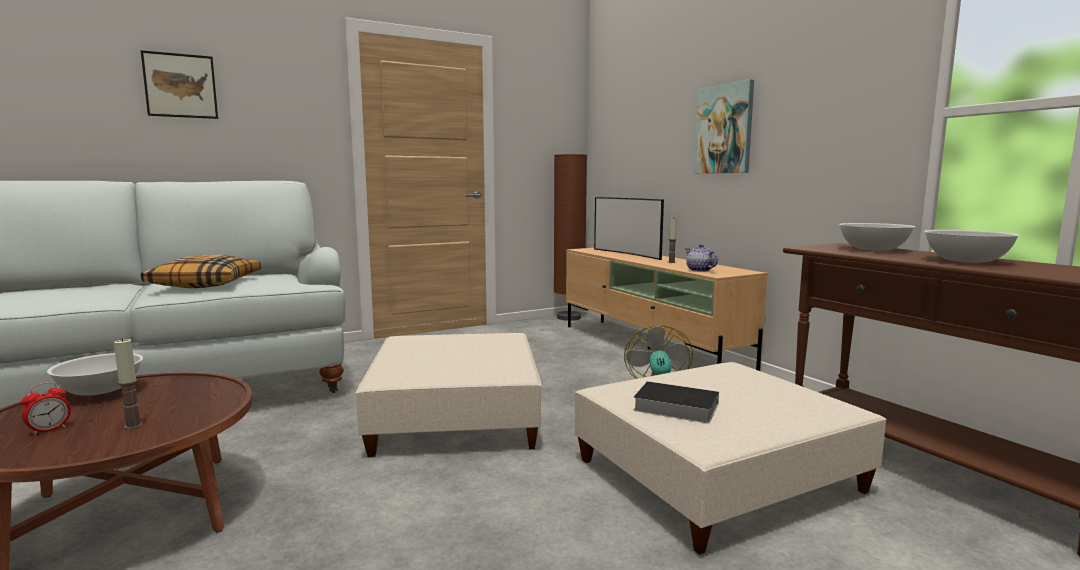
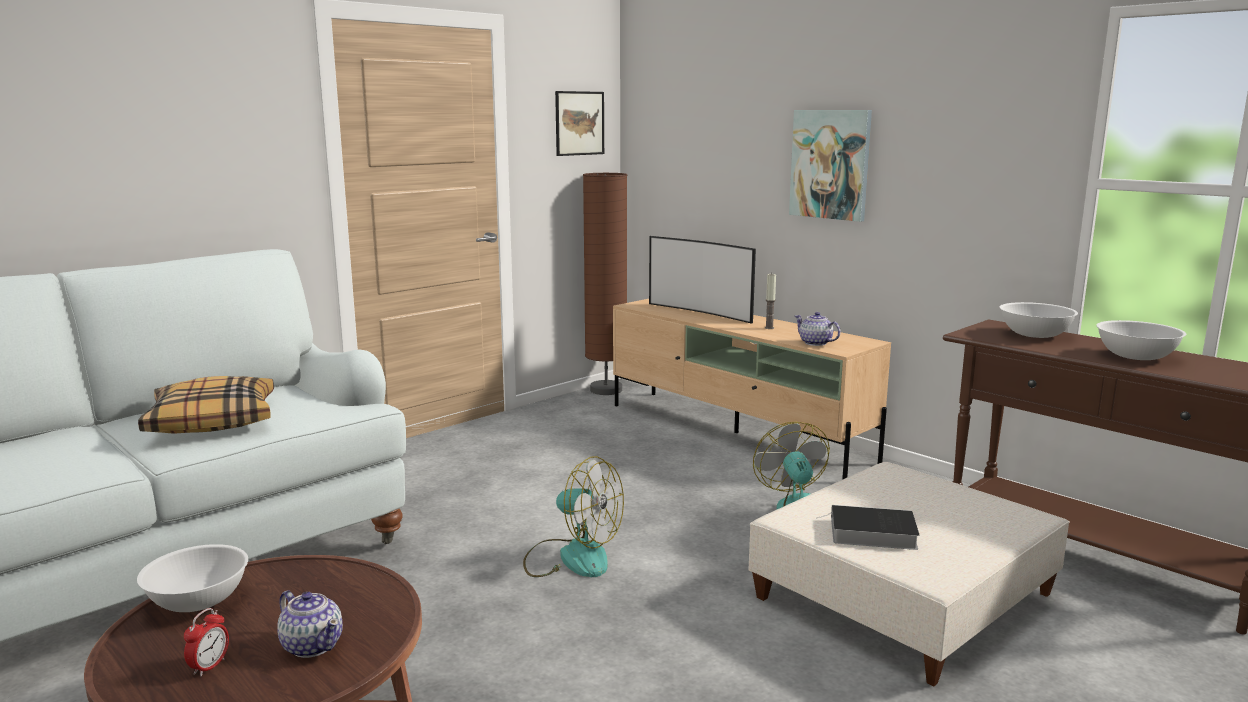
camera: 15 degrees left, 5 degrees up
(133, 426) = (312, 645): candle -> teapot
(180, 85) = (88, 114): picture -> picture (579, 123)
(456, 415) = (572, 557): beige ottoman -> fan

